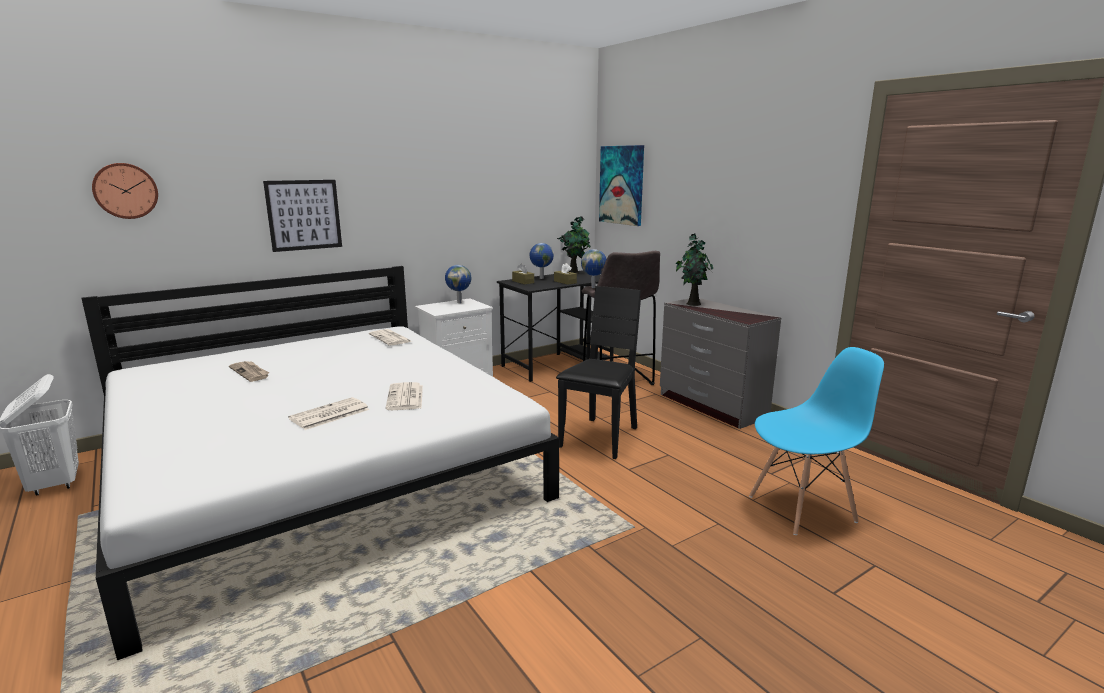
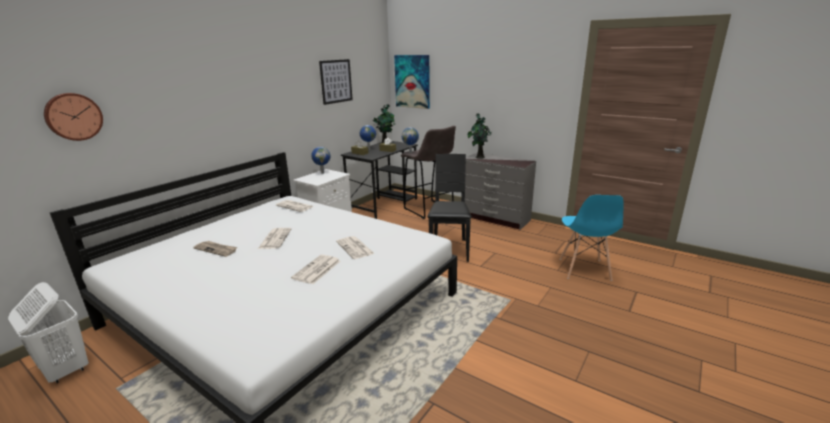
camera: 20 degrees left, 5 degrees up
(304, 215) = (213, 122): picture -> picture (336, 81)
(324, 371) = (275, 238): none -> newspaper
(802, 509) = (584, 269): blue chair -> blue chair turned 135 degrees clockwise

